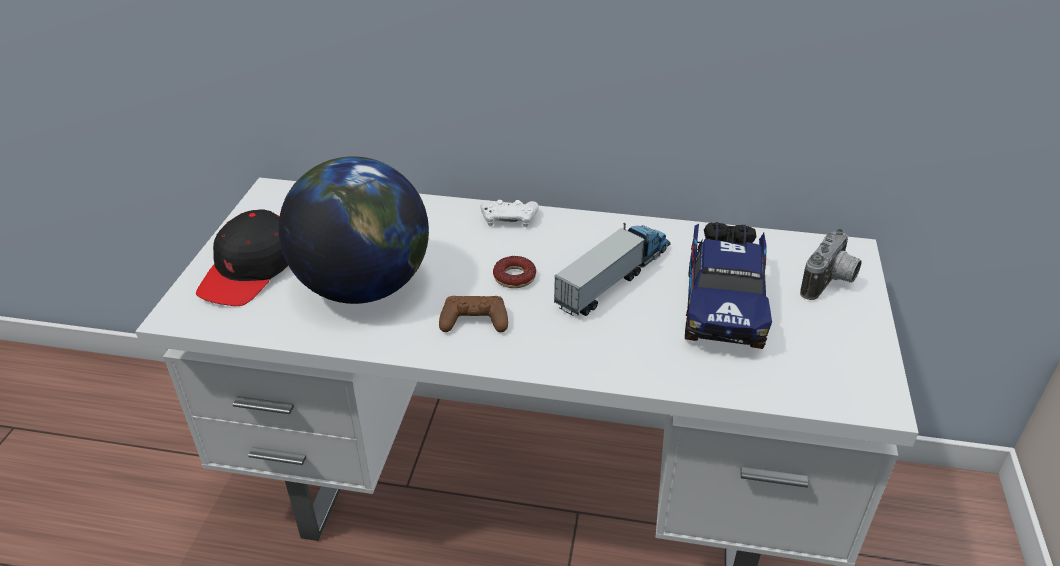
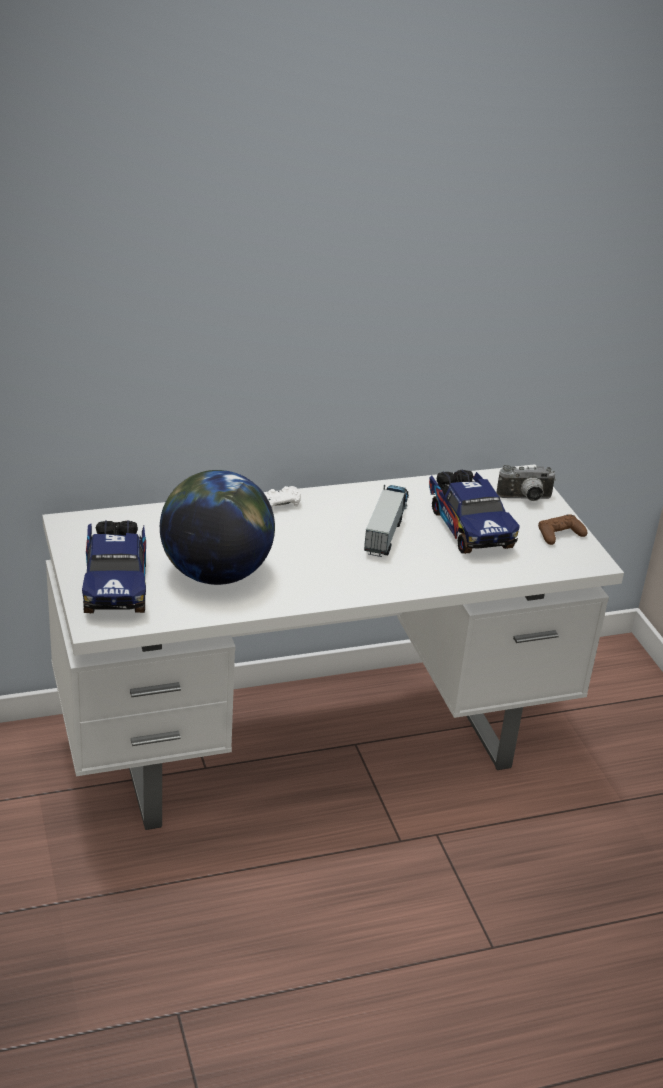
camera: 30 degrees left, 5 degrees down
(249, 271) = (116, 583): black cap -> toy truck
(474, 321) = (316, 576): brown game controller -> brown game controller (559, 534)
(514, 277) = (318, 542): donut -> none
(830, 283) = (525, 499): camera -> camera turned 75 degrees clockwise

